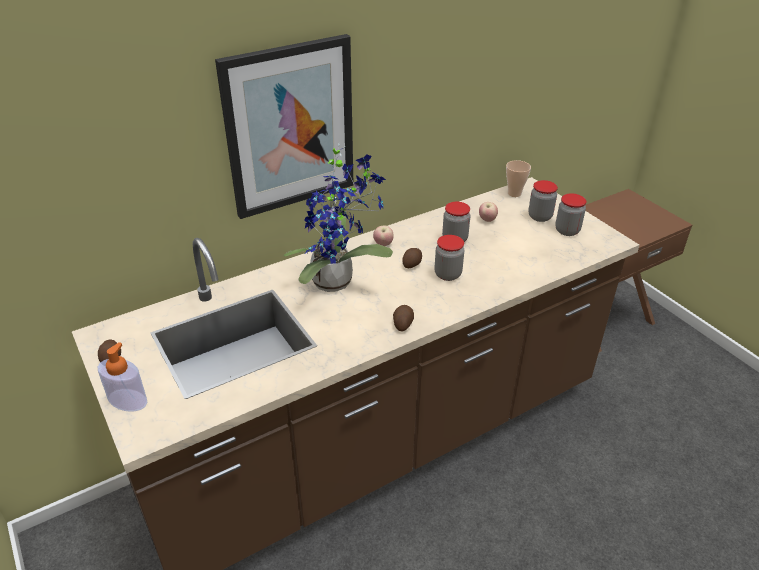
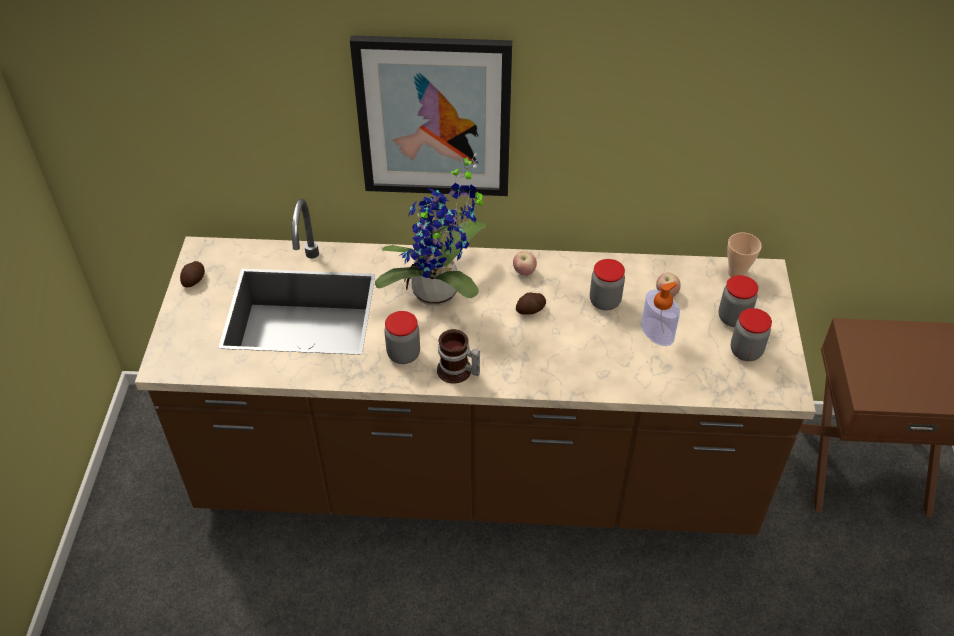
camera: 35 degrees right, 10 degrees up
(127, 400) = (178, 326): soap dispenser -> soap dispenser (657, 332)
(402, 324) = (457, 372): potato -> mug
(447, 274) = (554, 340): jar -> jar (403, 354)

